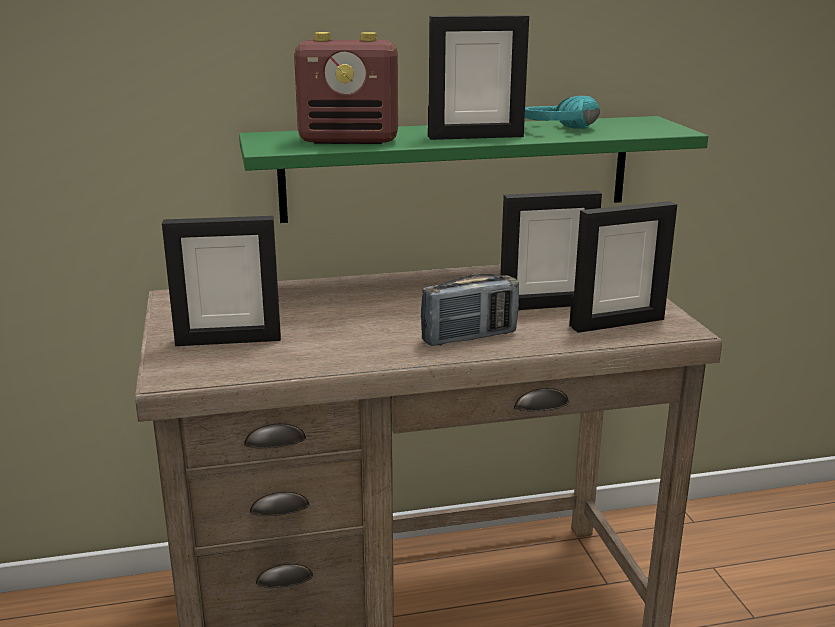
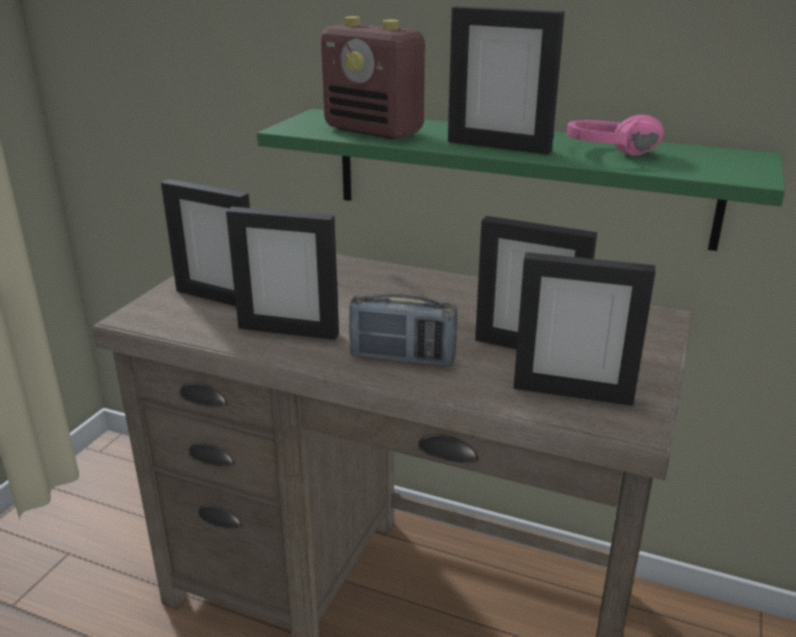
camera: 35 degrees right, 5 degrees up
(342, 345) = (289, 330): none -> picture frame
(566, 131) = (611, 156): turquoise headphones -> pink headphones

